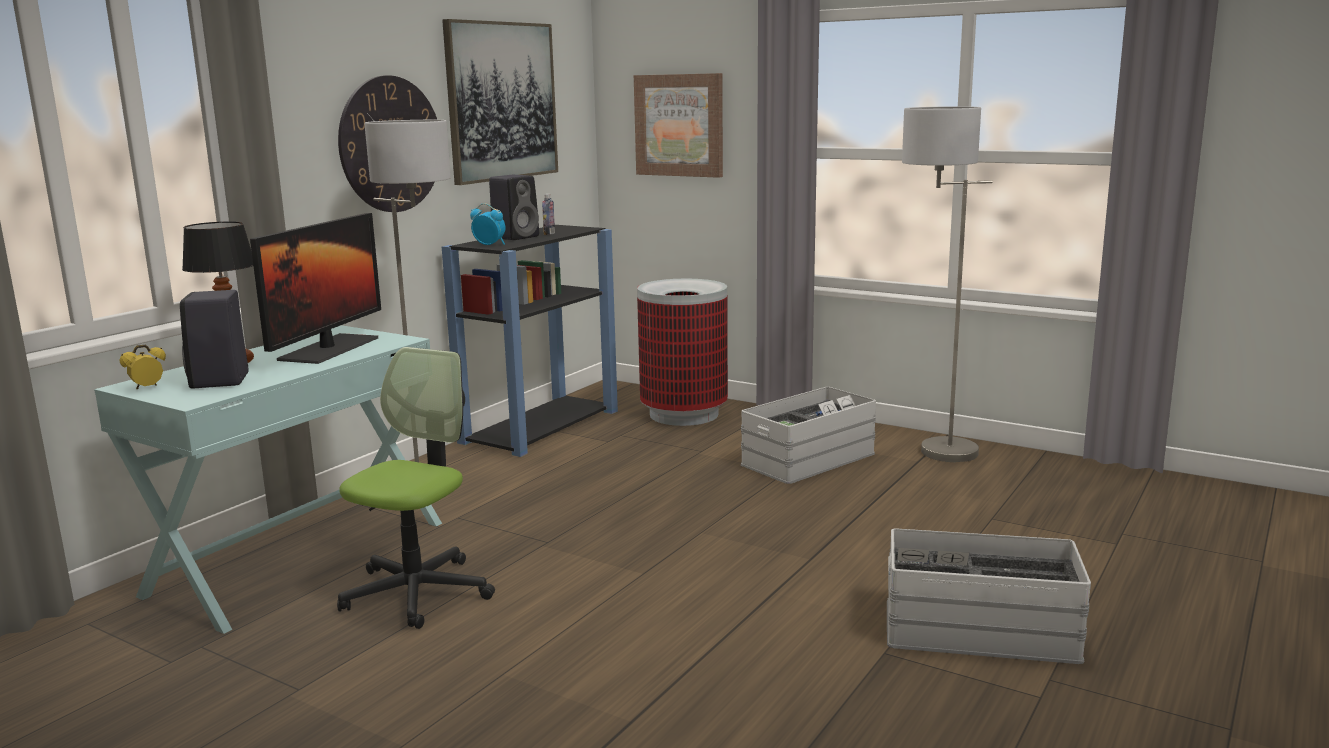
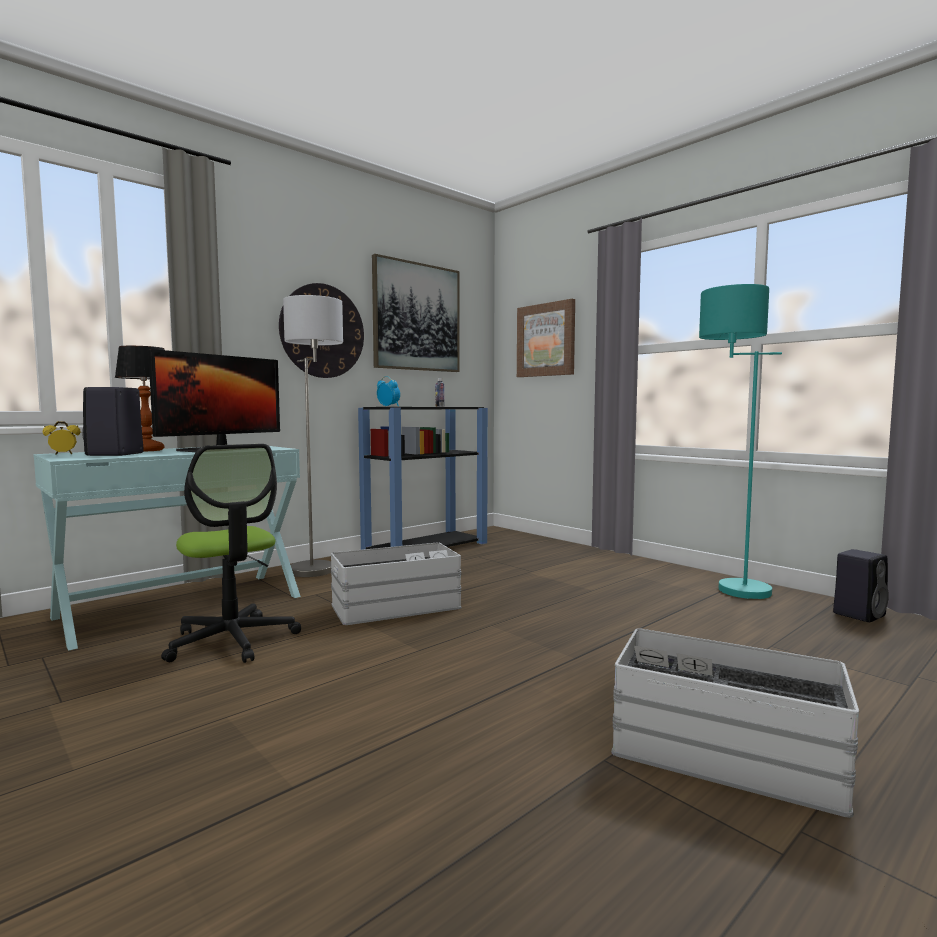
camera: 15 degrees right, 10 degrees down
(417, 592) = (232, 640): office chair -> office chair turned 105 degrees clockwise
(516, 237) = (415, 406): black speaker -> black speaker (859, 614)
(684, 414) = (534, 548): trash can -> none
(807, 458) = (615, 584): grey storage box -> grey storage box (396, 605)
(933, 453) = (728, 590): grey floor lamp -> turquoise floor lamp

